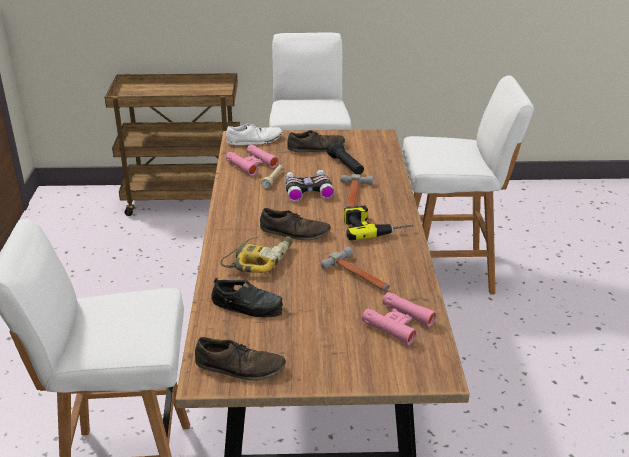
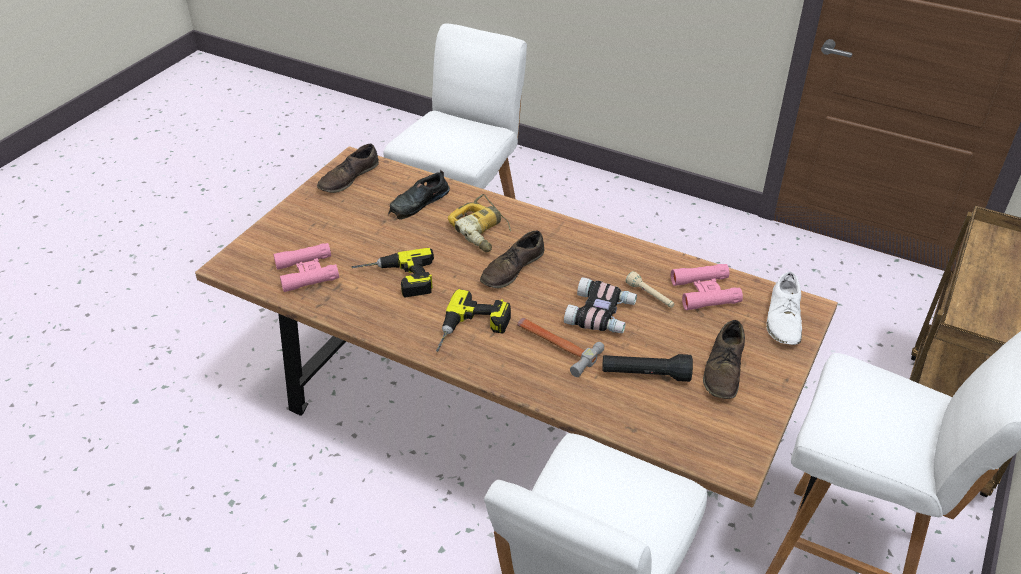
camera: 120 degrees right, 10 degrees up
(359, 276) = (396, 280): hammer -> power drill

